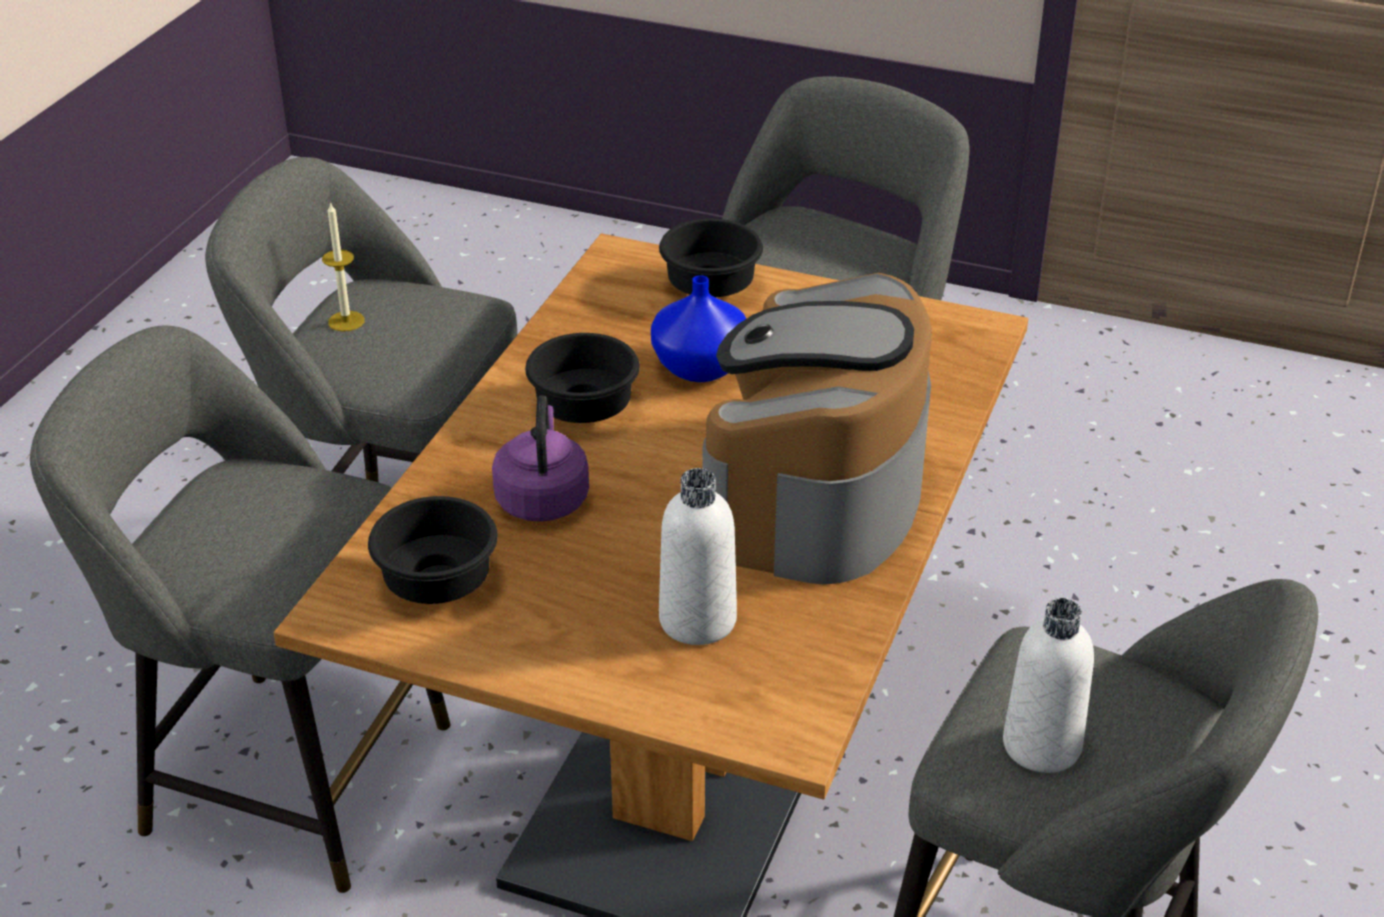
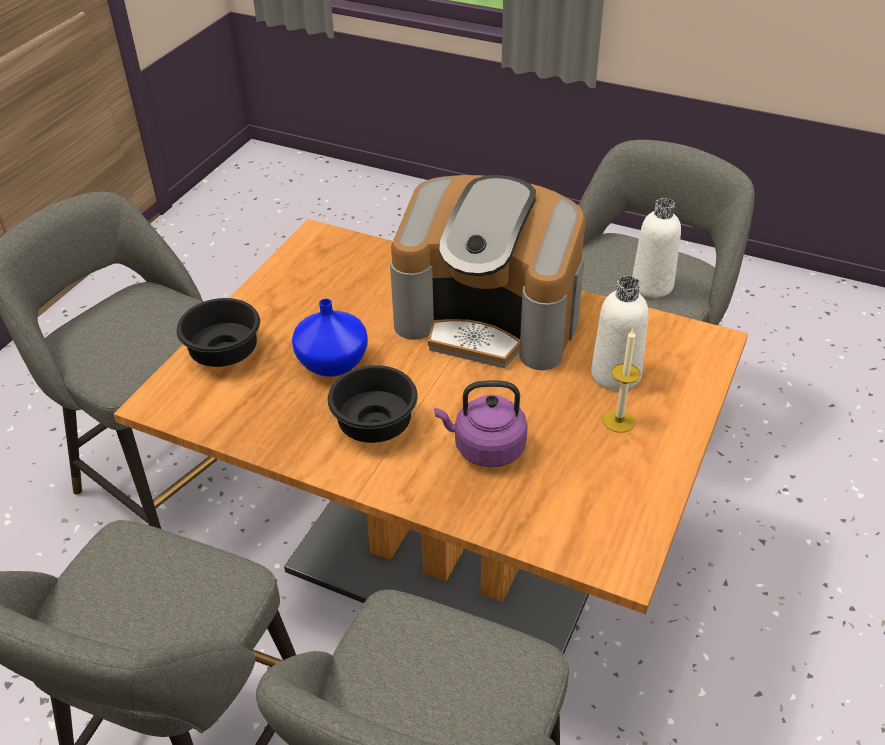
camera: 85 degrees left, 5 degrees up
(346, 321) = (115, 637): candle -> candle (619, 421)
(441, 580) = (582, 503): black bowl -> none

